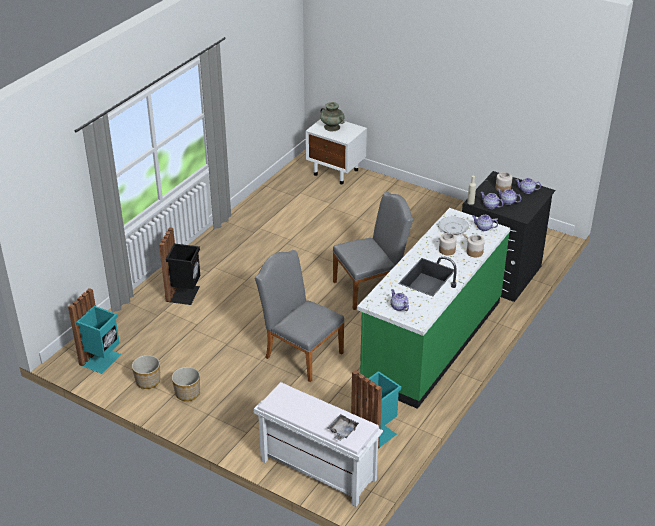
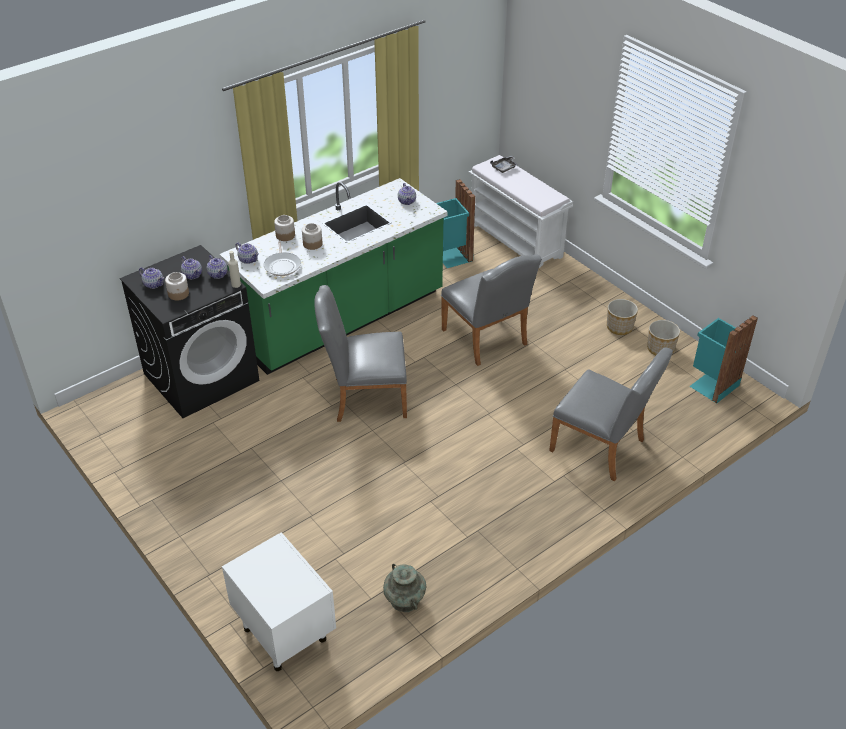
camera: 160 degrees left, 5 degrees up
(184, 294) = (602, 448): black trash can -> grey chair
(332, 127) = (280, 585): turquoise vase -> turquoise vase (404, 600)

